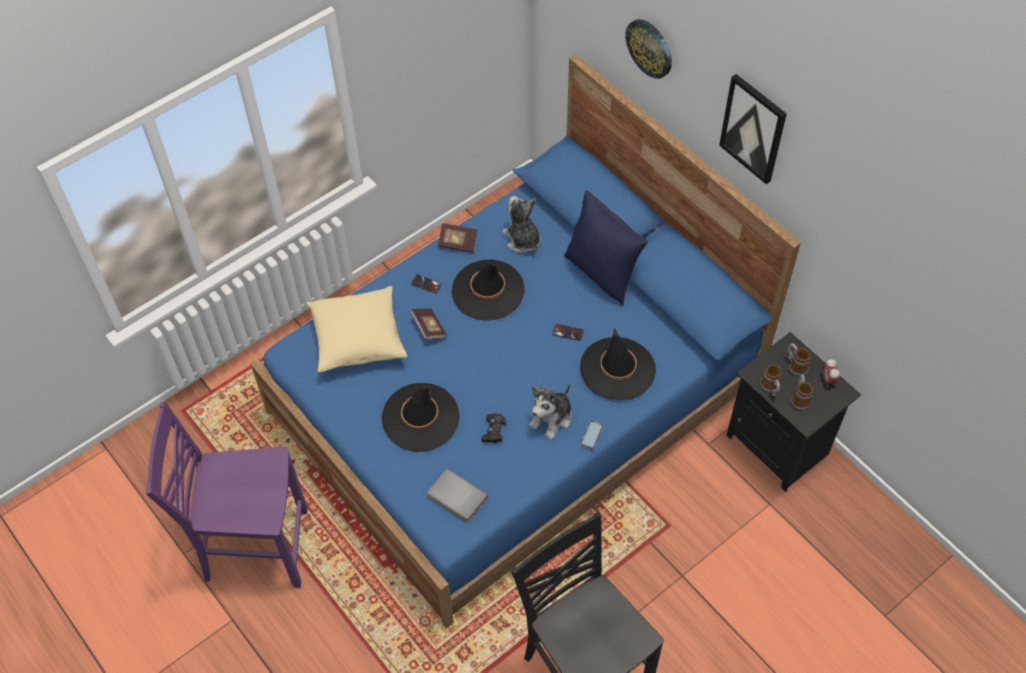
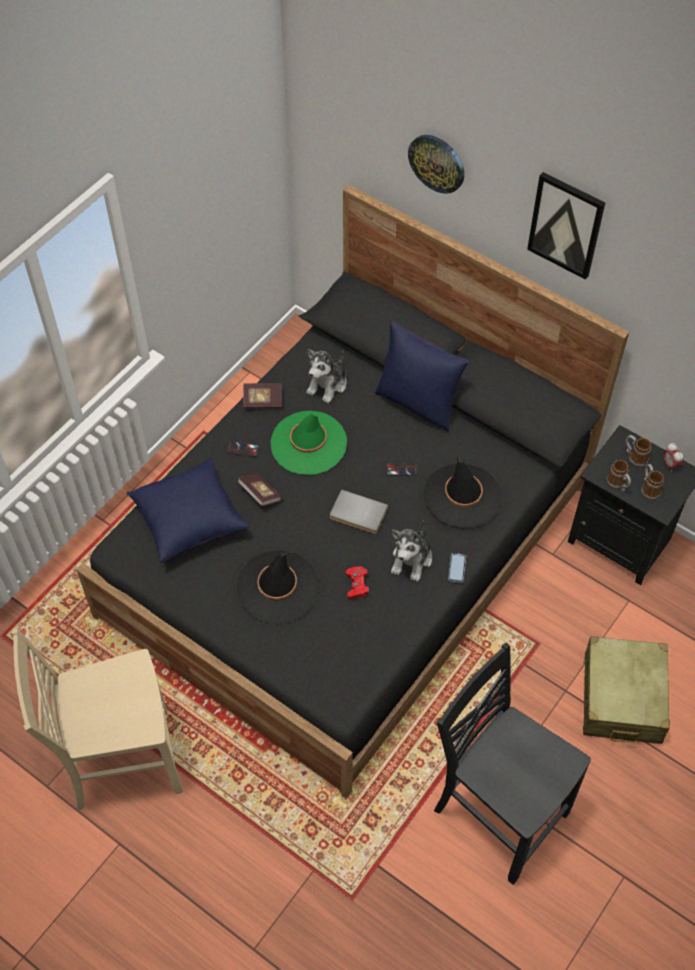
camera: 15 degrees left, 0 degrees up
(254, 546) = (120, 761): purple chair -> beige chair
(358, 338) = (189, 519): beige pillow -> blue pillow
(456, 498) = (339, 662): grey book -> grey book (358, 514)
(488, 290) = (308, 443): black hat -> green hat
(494, 431) = (357, 585): black game controller -> red game controller
(516, 398) = (349, 549): blue bed -> black bed
(522, 239) = (328, 384): plush toy -> plush toy turned 105 degrees counterclockwise
(734, 595) = (622, 698): none -> beige suitcase

